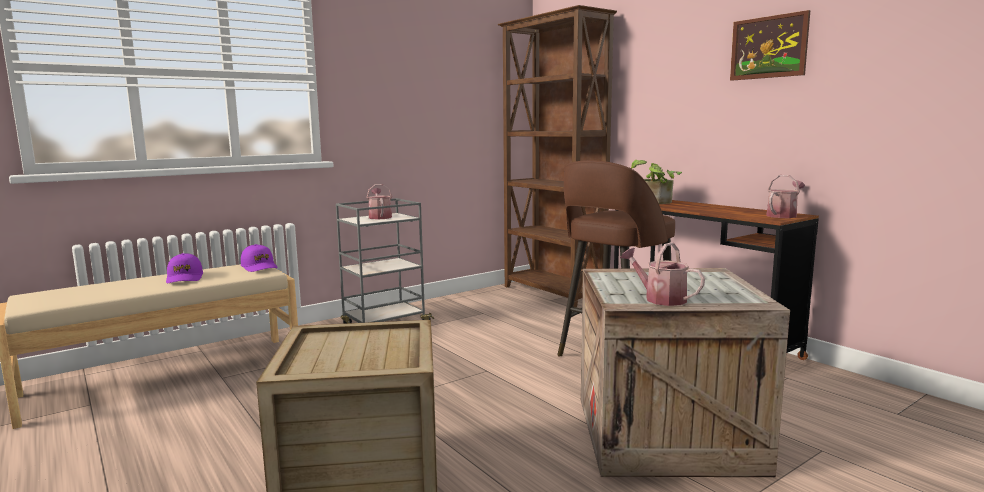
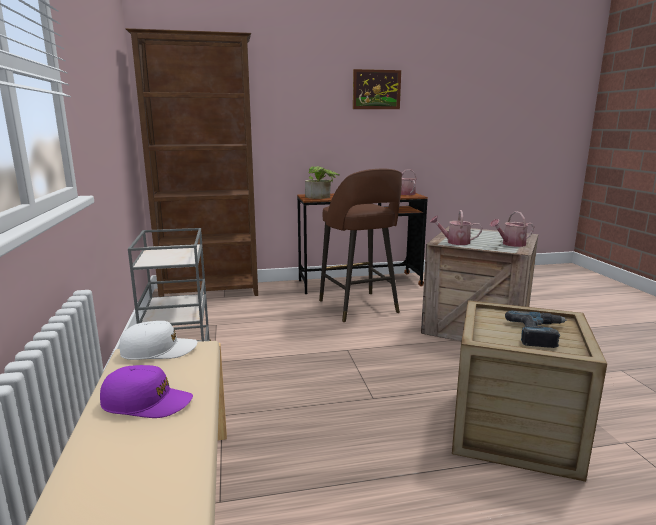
camera: 65 degrees left, 5 degrees up
(259, 267) = (159, 350): purple cap -> white cap
(345, 356) = (539, 334): none -> power drill
(379, 217) = (164, 253): watering can -> watering can (454, 242)

